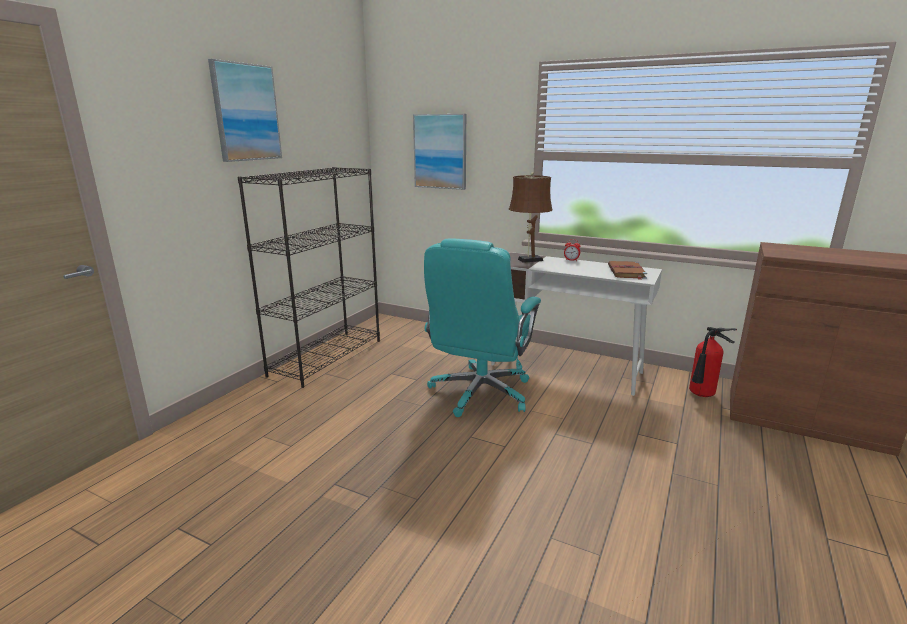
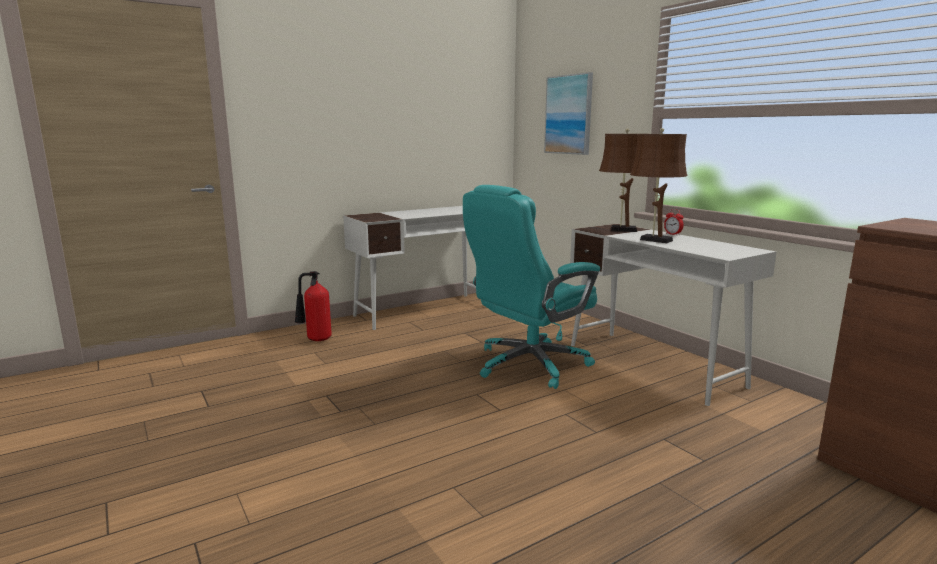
camera: 30 degrees right, 5 degrees down
(246, 112) = (369, 75): picture -> none
(327, 357) = (424, 311): black bookcase -> white desk
(570, 269) = (653, 240): none -> brown table lamp
(626, 272) = (718, 248): brown book -> none
(701, 396) = (806, 427): fire extinguisher -> fire extinguisher (315, 340)

